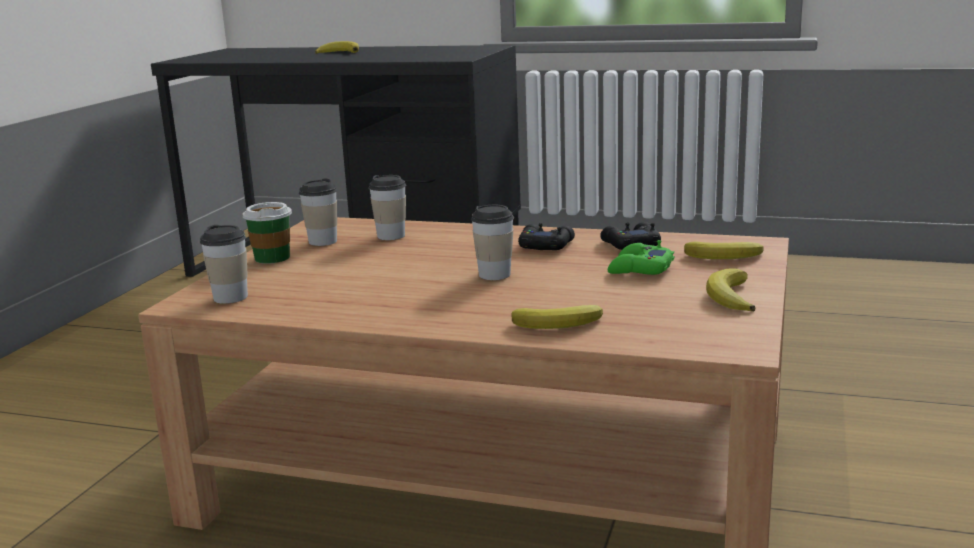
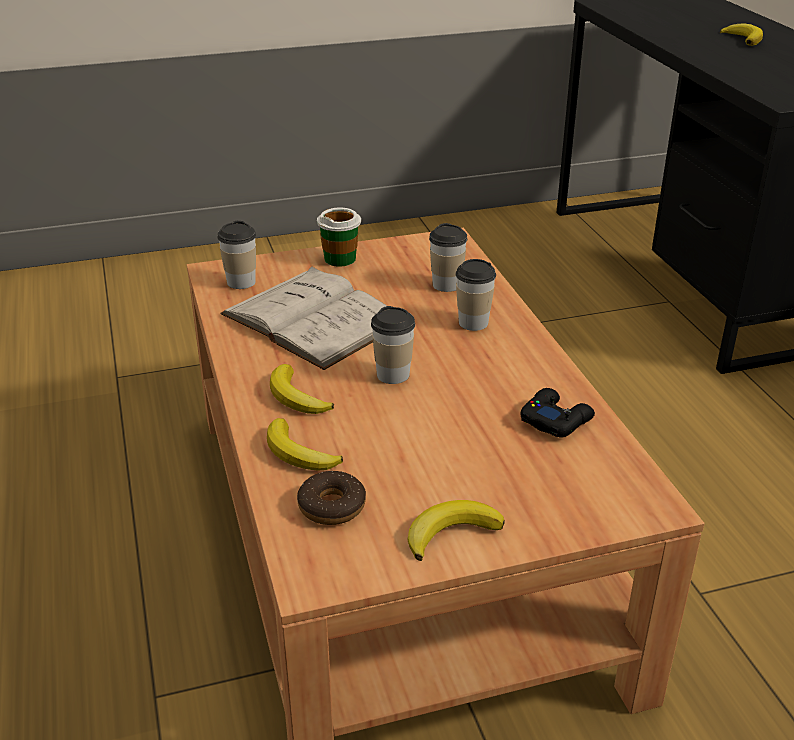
camera: 55 degrees right, 15 degrees up
(322, 241) = (400, 262): cup -> cup (473, 322)
(355, 283) = (313, 318): none -> white book
(545, 245) = (502, 372): black game controller -> none
(640, 269) = (483, 450): green game controller -> none
(652, 325) = (332, 506): none -> donut
(726, 256) = (580, 495): banana -> banana (296, 397)

